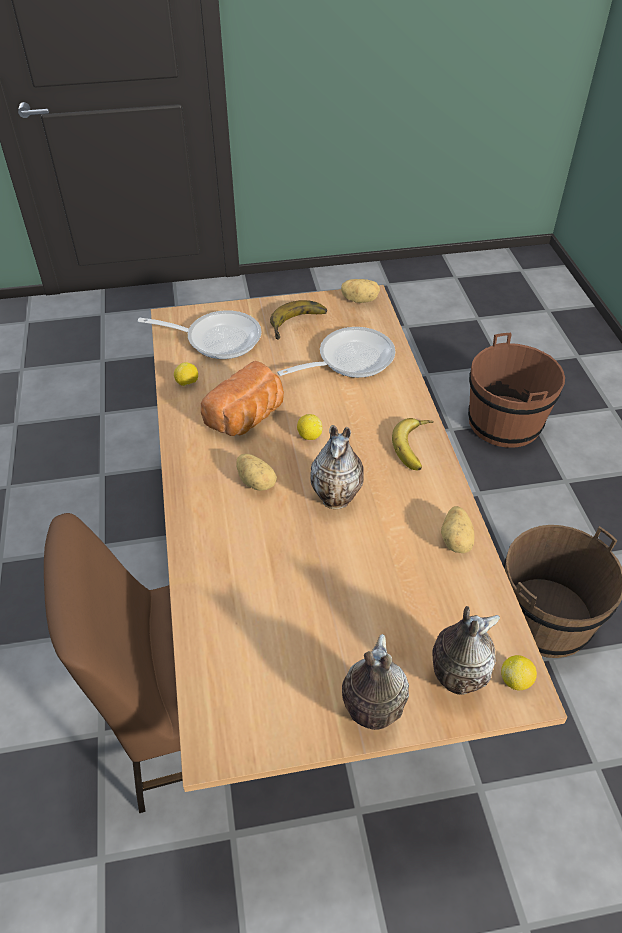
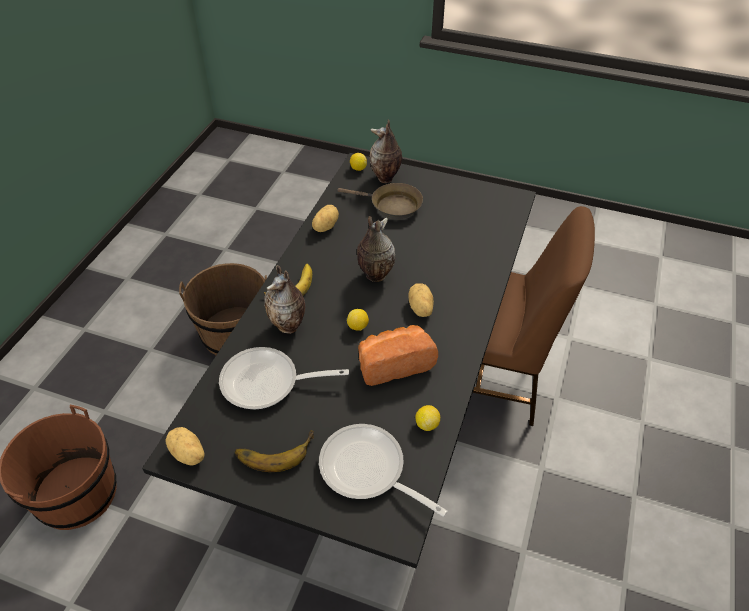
camera: 150 degrees left, 0 degrees up
(310, 601) = (374, 415): beige dining table -> black dining table
(370, 715) = (435, 182): vase -> vase (289, 326)
(399, 622) = (391, 206): none -> brown frying pan

